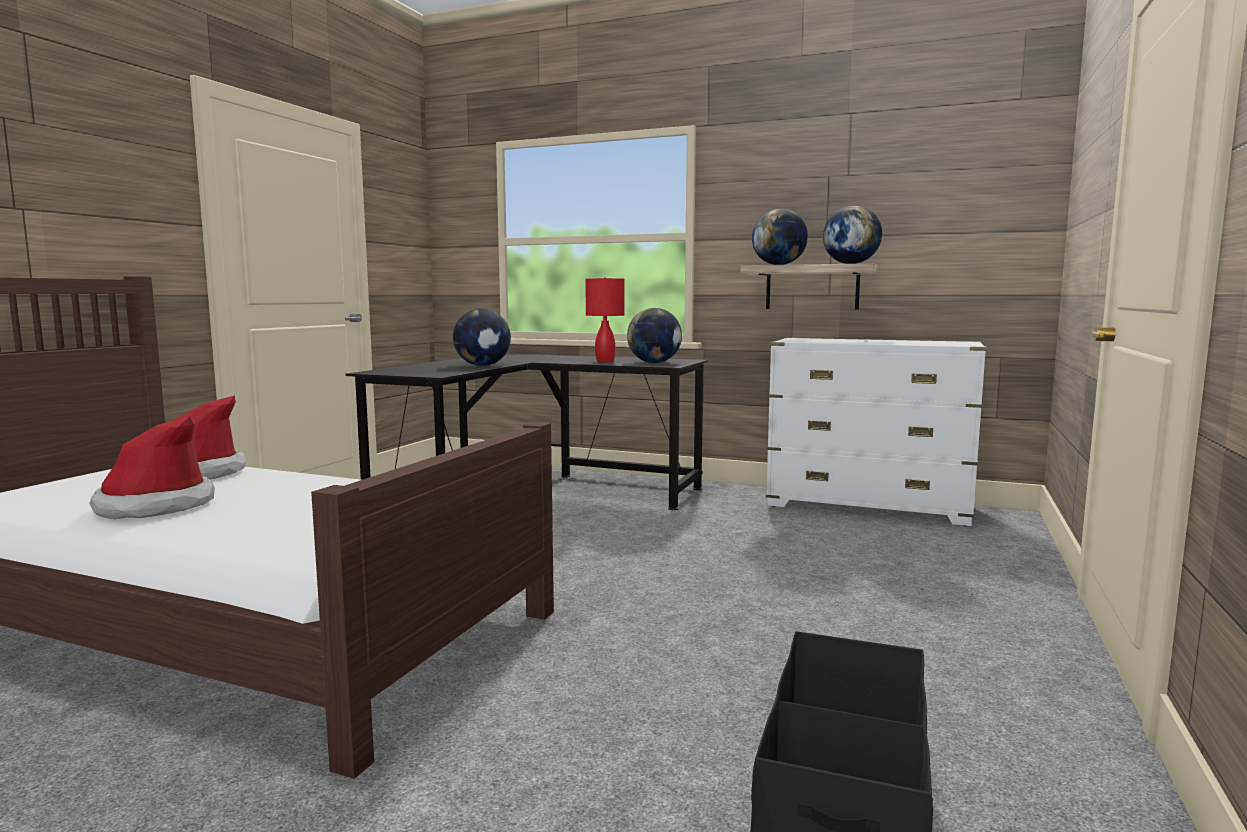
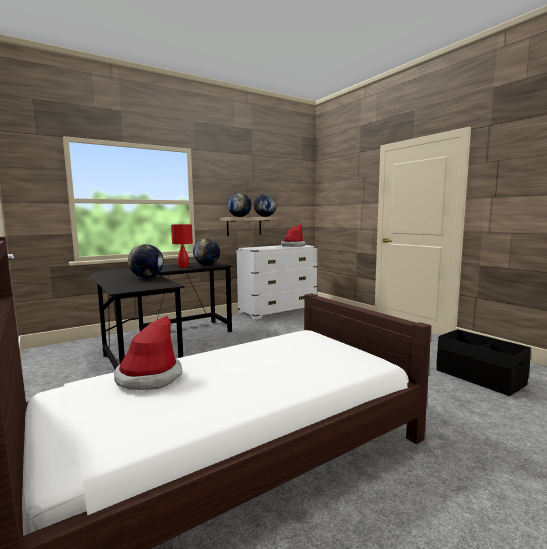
camera: 55 degrees left, 0 degrees up
(155, 506) = (227, 391): hat -> hat (293, 246)

